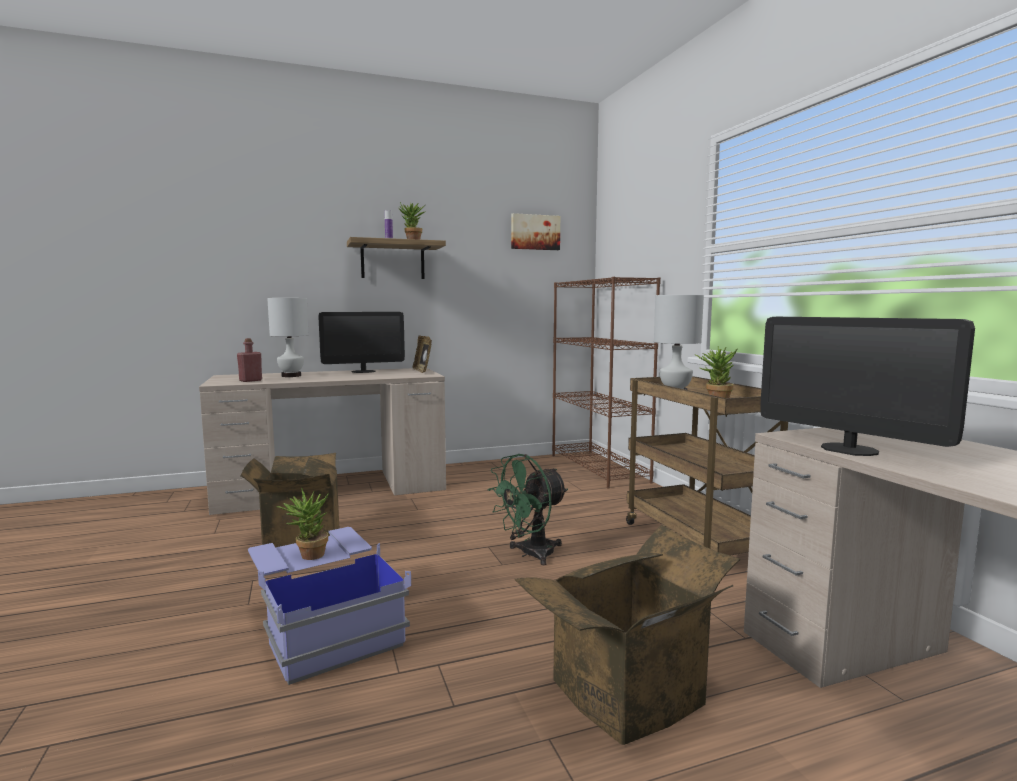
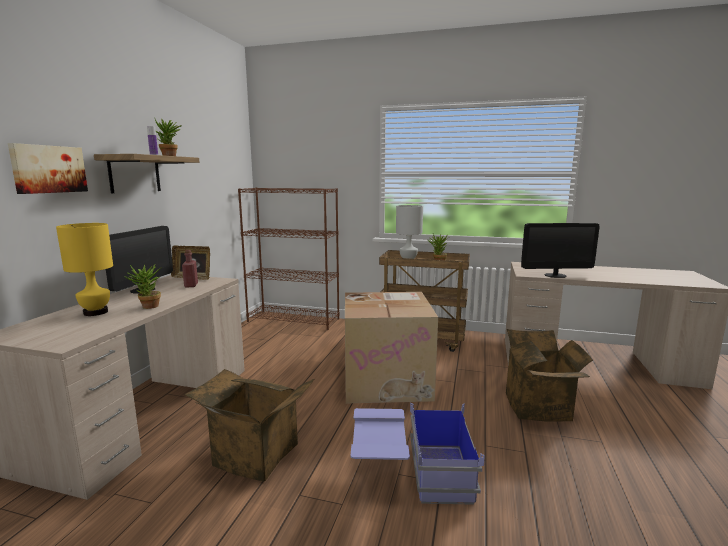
camera: 55 degrees left, 5 degrees up
(250, 380) = (85, 329): red bottle -> red bottle (191, 285)
(291, 376) = (96, 312): white table lamp -> yellow table lamp
(307, 556) = (385, 436): potted plant -> potted plant (148, 307)
(530, 554) = (387, 380): green fan -> cardboard box
(535, 232) = (222, 147): picture -> picture (48, 169)

